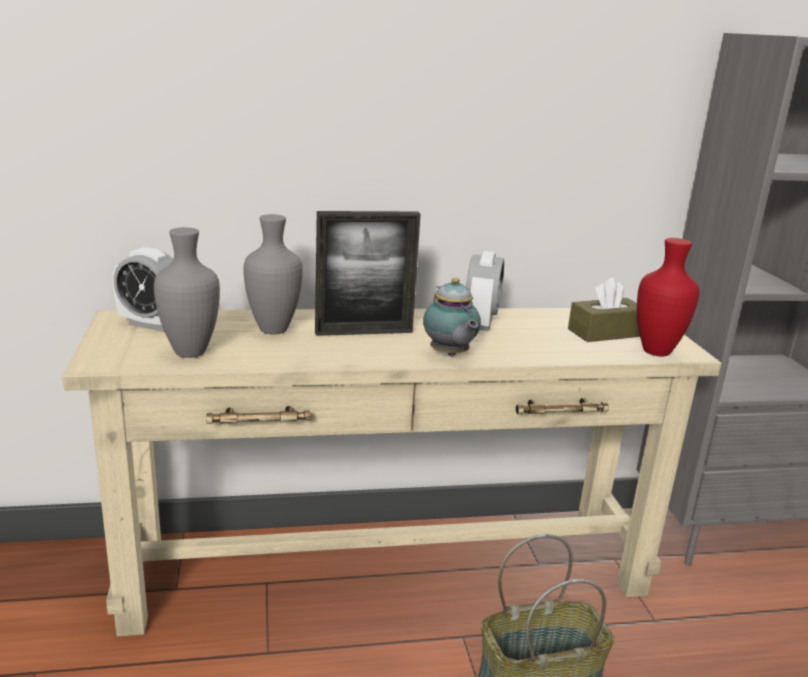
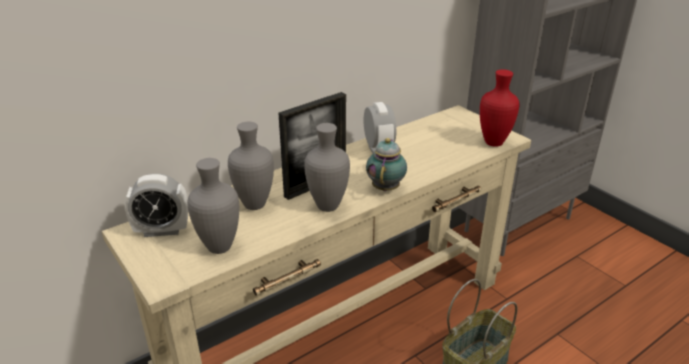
camera: 25 degrees left, 10 degrees up
(352, 353) = (326, 207): none -> grey vase
(449, 355) = (386, 187): teapot -> teapot turned 120 degrees counterclockwise
(605, 332) = (454, 136): brown tissue box -> none

